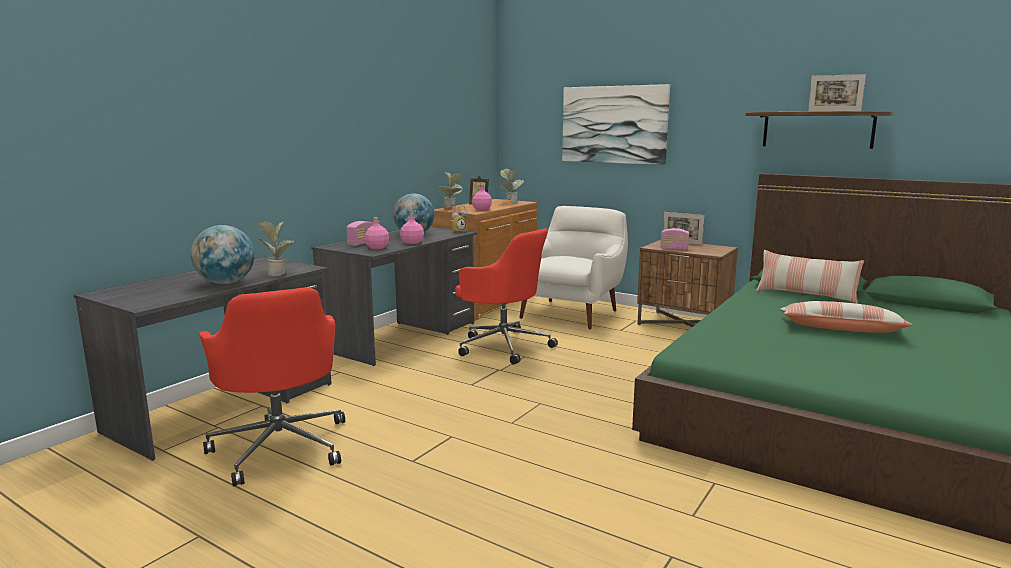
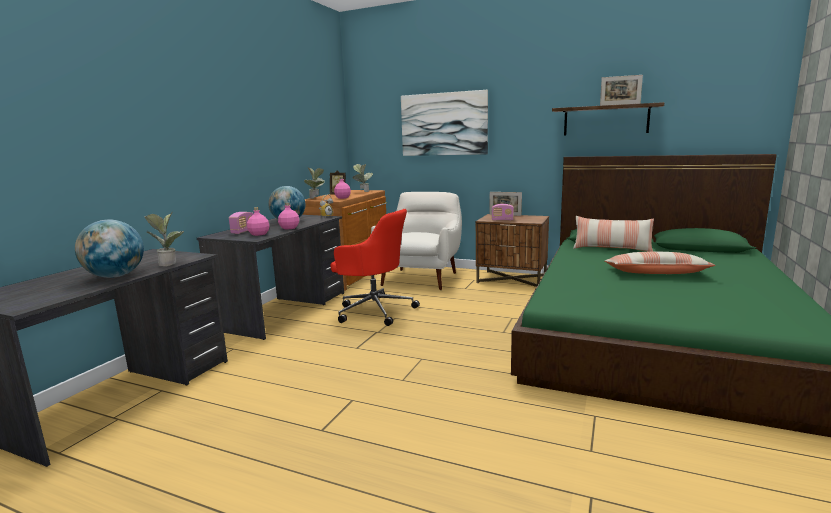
camera: 10 degrees left, 0 degrees up
(281, 446) = (187, 432): red office chair -> none

